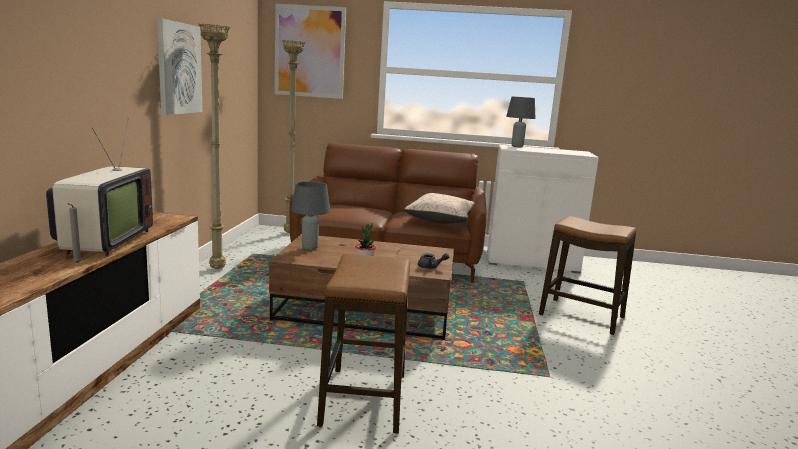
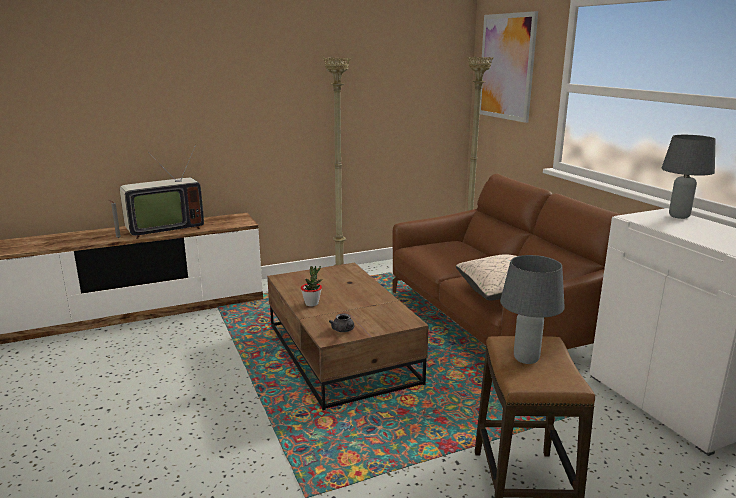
camera: 60 degrees right, 5 degrees up
(179, 68) = (314, 97): picture -> none
(309, 248) = (320, 276): grey table lamp -> grey table lamp (526, 358)
(364, 399) = (178, 407): stool -> none

